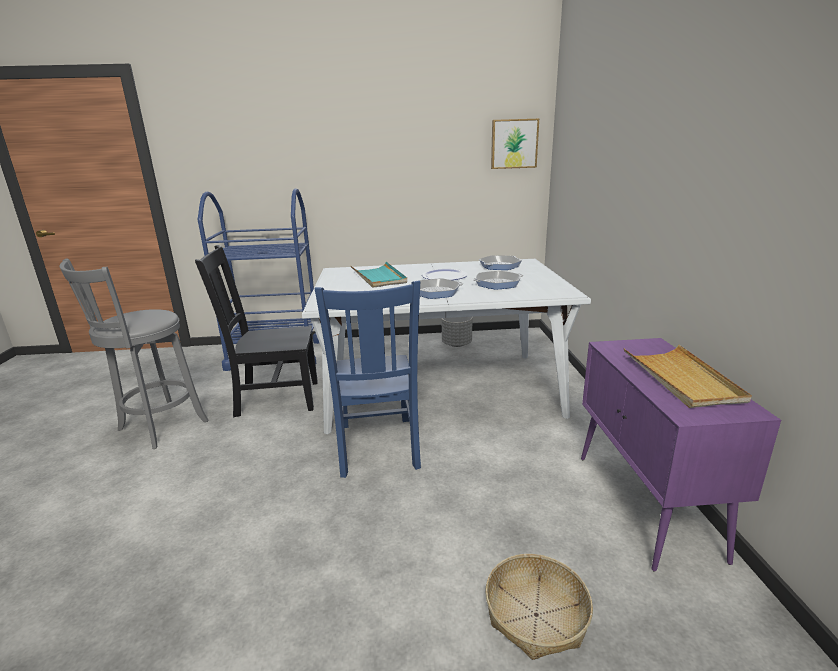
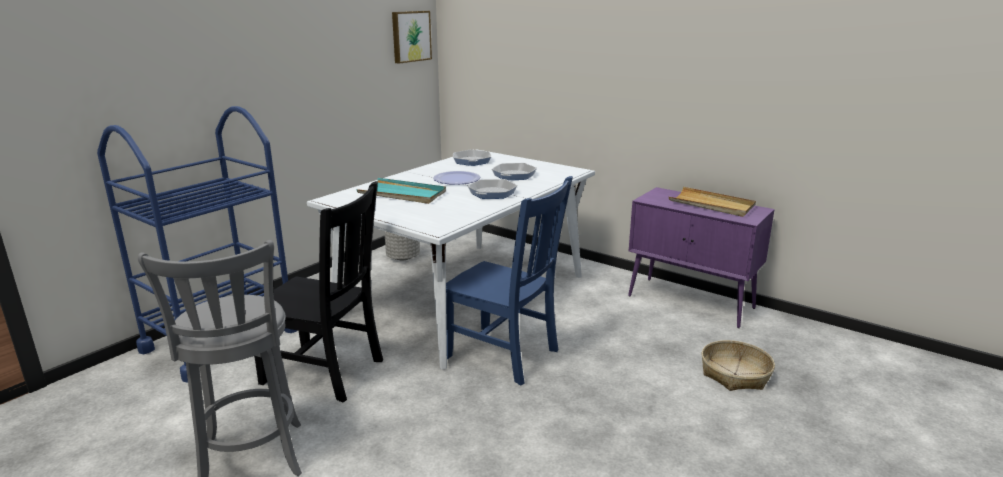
camera: 50 degrees left, 0 degrees up
(274, 398) = (326, 372): black chair -> black chair turned 105 degrees counterclockwise

